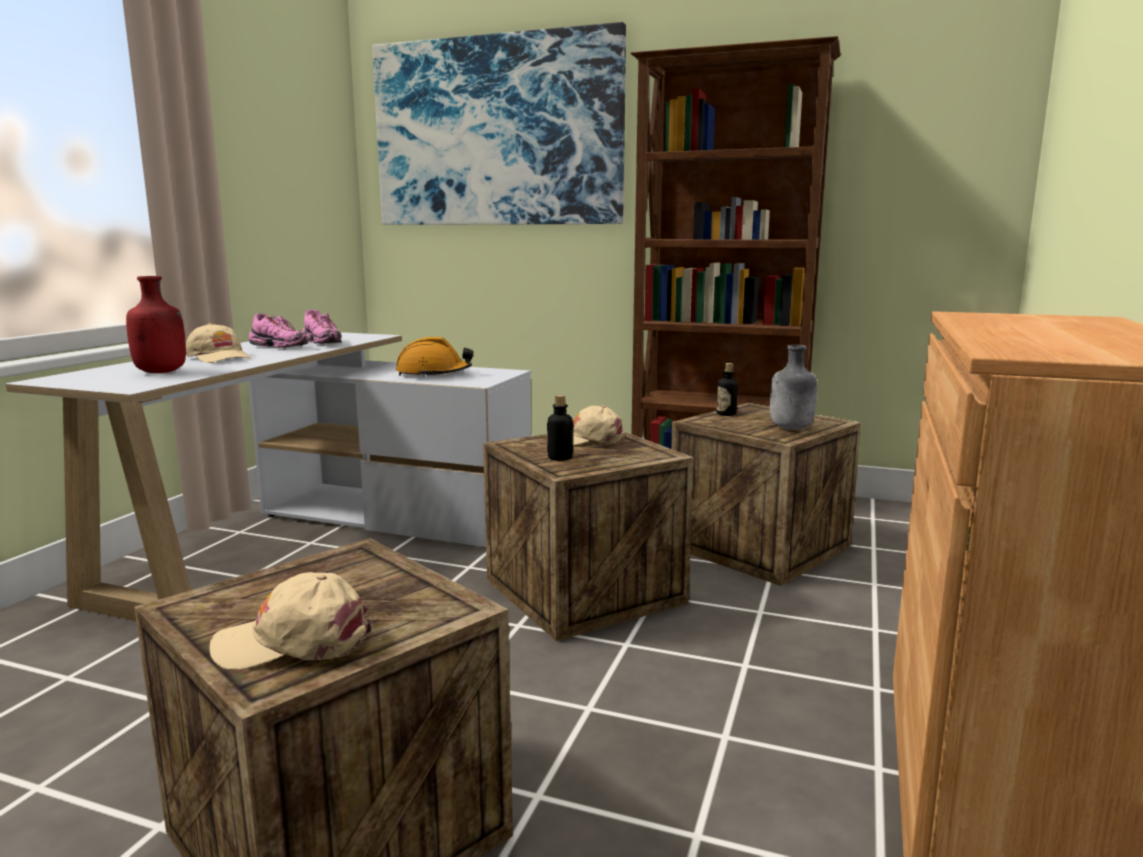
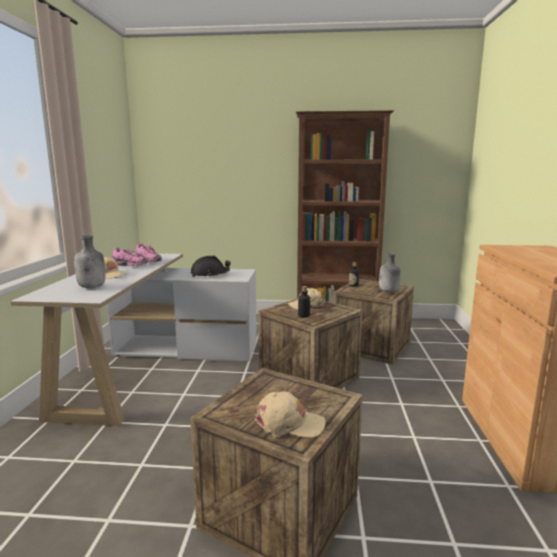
camera: 15 degrees left, 0 degrees up
(162, 372) = (92, 287): red bottle -> grey bottle
(294, 642) = (289, 423): beige cap -> beige cap turned 150 degrees counterclockwise
(433, 374) = (210, 274): orange hard hat -> black hard hat
(496, 132) = (215, 144): picture -> none

